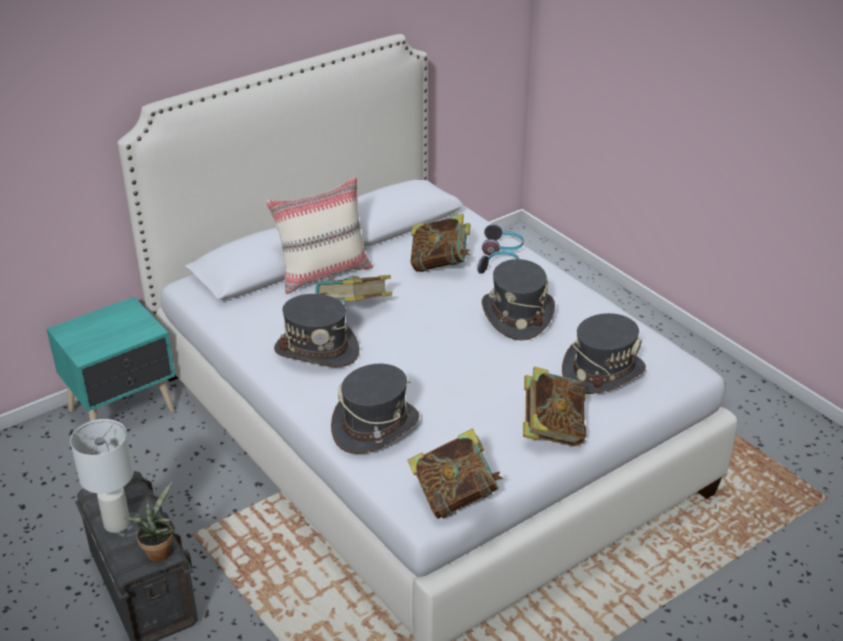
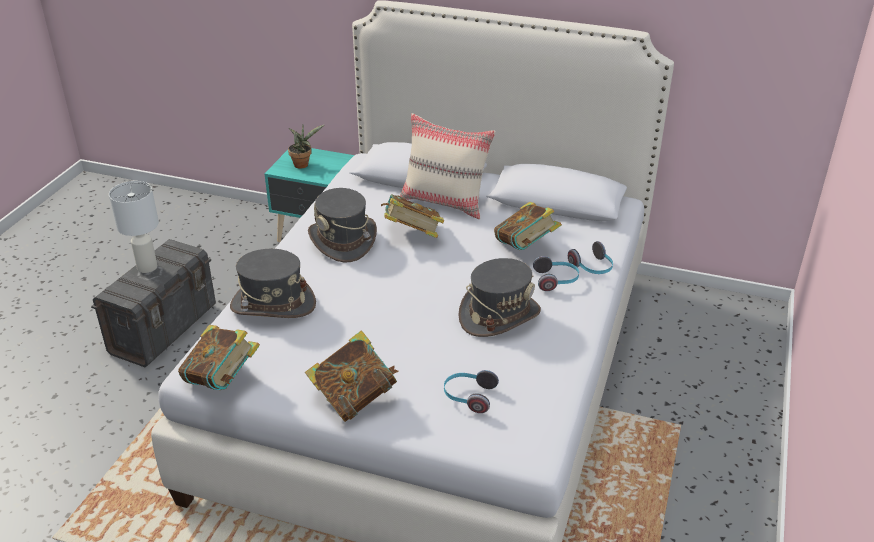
camera: 55 degrees right, 0 degrees up
(158, 551) = (132, 295): potted plant -> potted plant (303, 164)
(603, 372) = (469, 397): grey hat -> headphones

